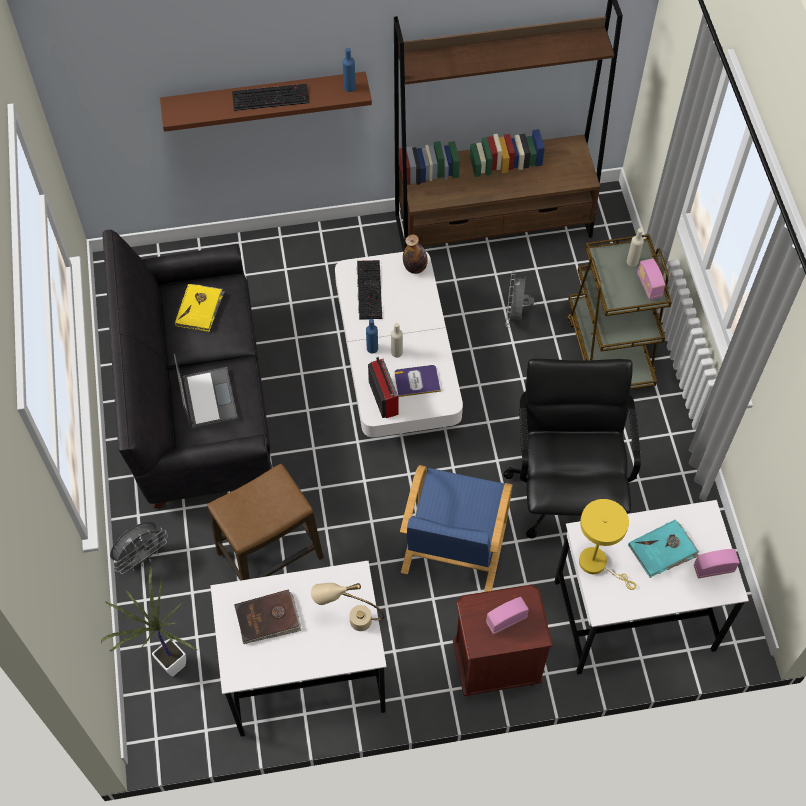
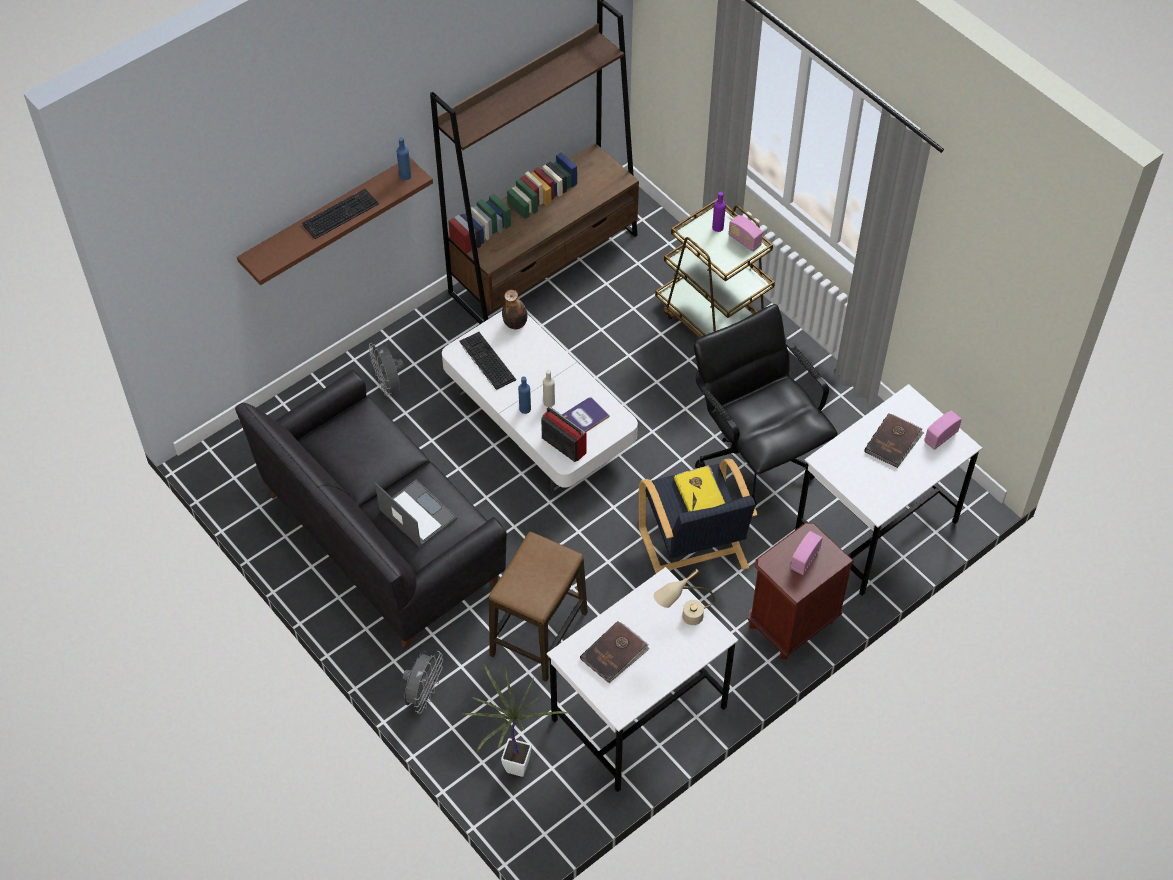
camera: 30 degrees left, 5 degrees down
(200, 309) = (354, 442): yellow book -> yellow book (700, 493)
(452, 549) = (693, 550): blue armchair -> black armchair
(515, 315) = (615, 331): grey fan -> grey fan (389, 385)
(597, 564) = (850, 478): yellow table lamp -> none
(632, 261) = (717, 227): beige bottle -> purple bottle
(663, 550) = (893, 442): turquoise book -> brown book

